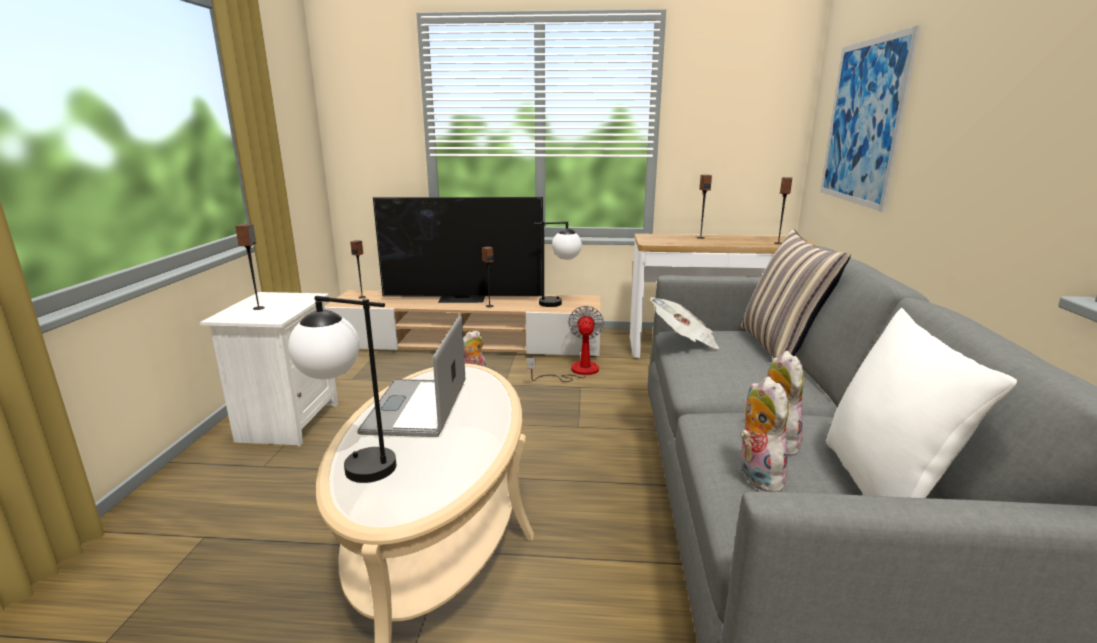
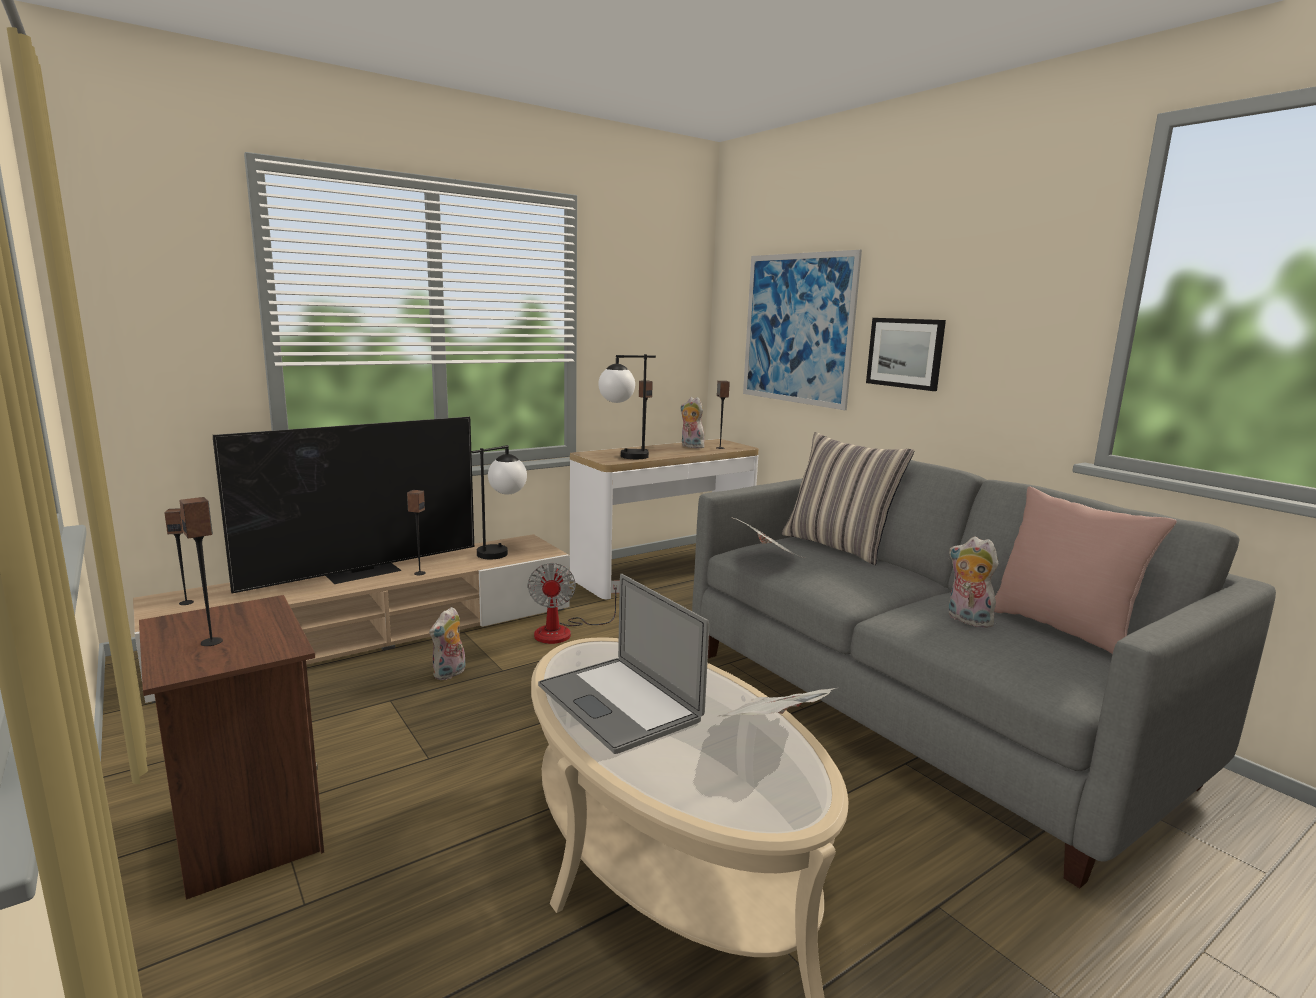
camera: 40 degrees left, 5 degrees down
(287, 422) = (244, 831): white nightstand -> brown nightstand
(352, 464) = (673, 785): table lamp -> table lamp (623, 457)
(471, 461) = (774, 730): none -> newspaper
(576, 371) = (564, 631): fan -> fan turned 150 degrees counterclockwise
(756, 476) = (1000, 648): plush toy -> plush toy (690, 446)
(882, 488) = (1062, 629): white pillow -> pink pillow
(937, 146) = (905, 353): none -> picture

